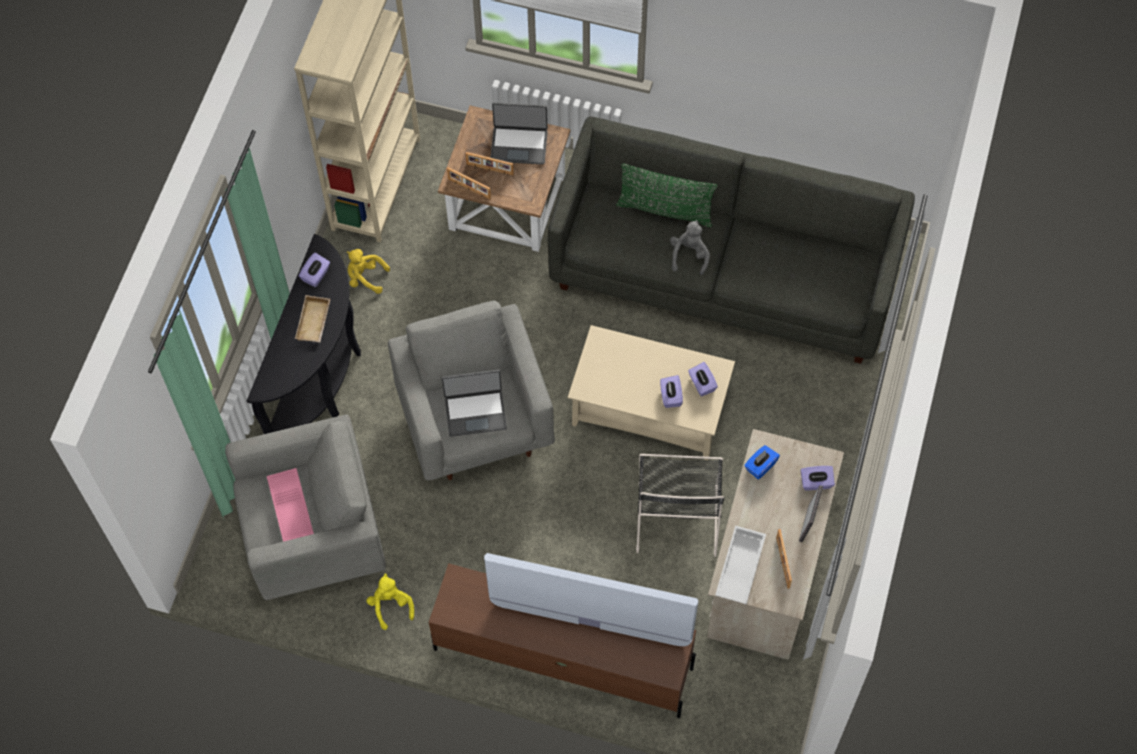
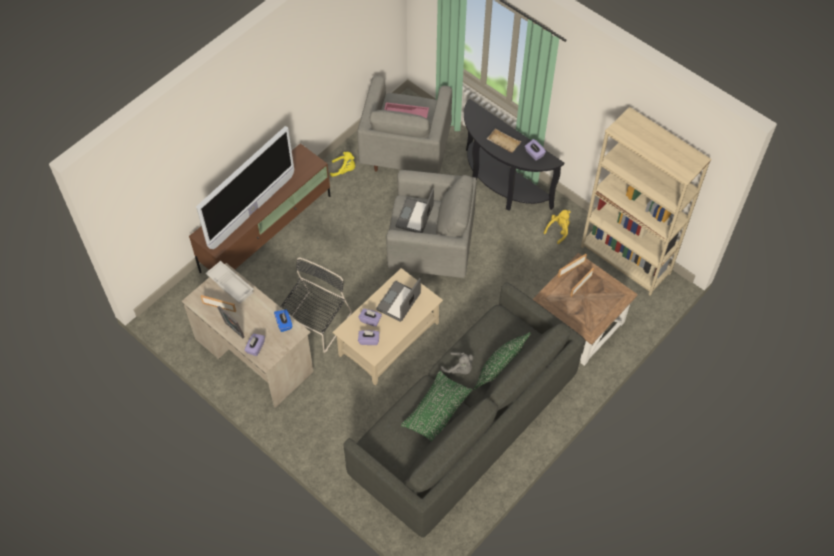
camera: 115 degrees right, 5 degrees down
(519, 145) = (592, 309): laptop -> laptop (399, 302)
(677, 514) = (315, 324): black chair -> black chair turned 90 degrees clockwise
(764, 253) = (436, 411): none -> green pillow

